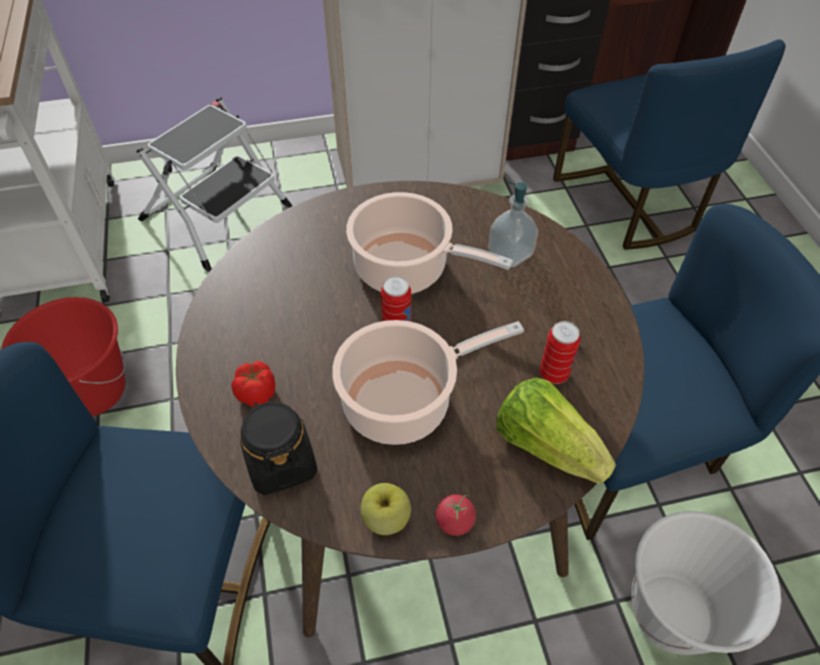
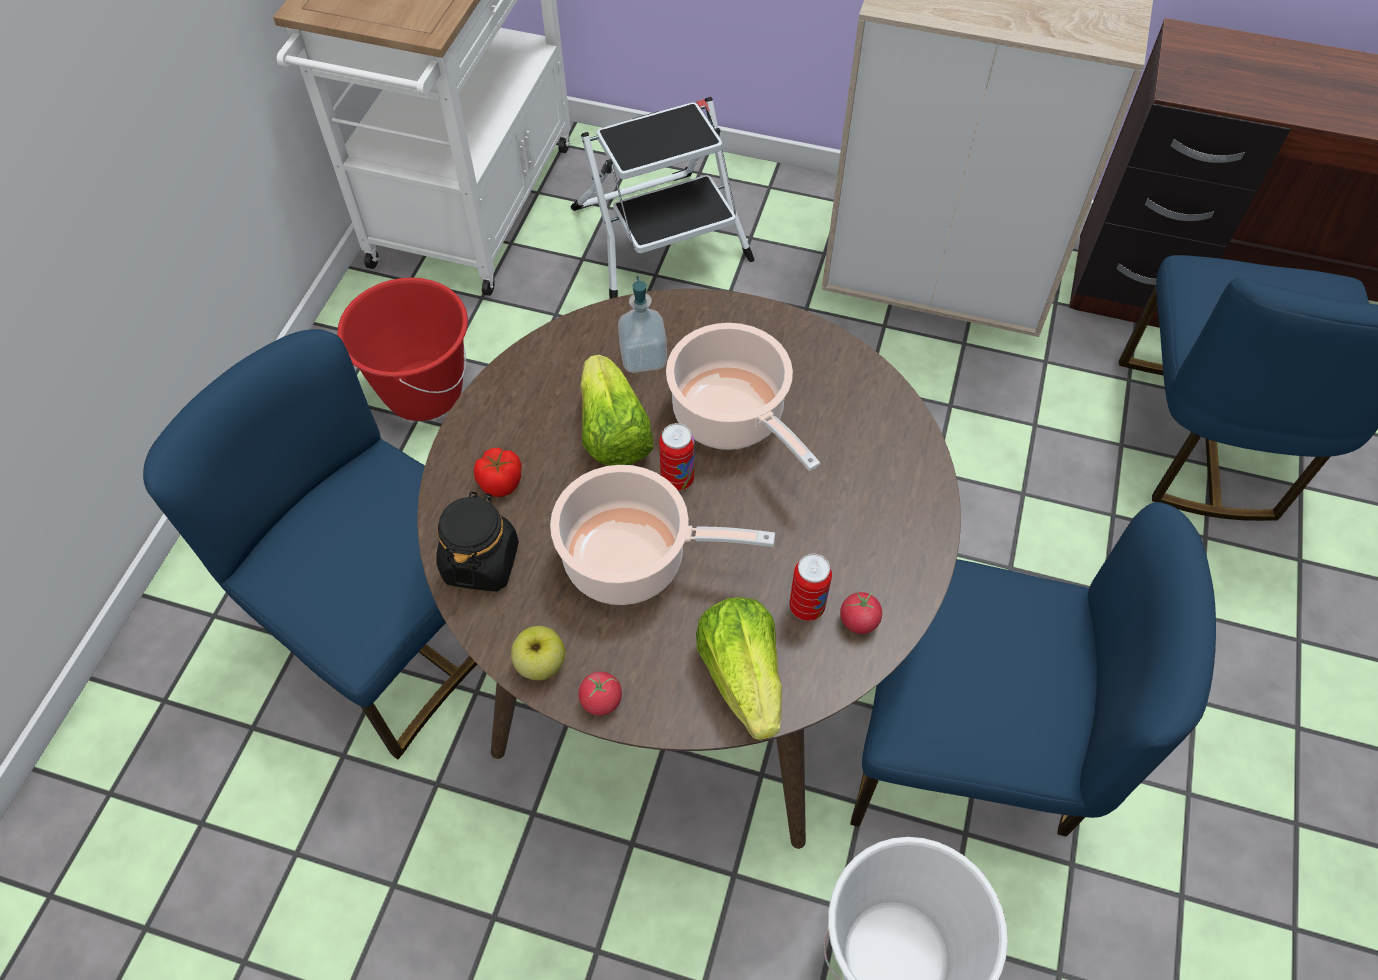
camera: 30 degrees right, 5 degrees up
(324, 317) = (613, 433): none -> lettuce
(510, 253) = (859, 451): soap dispenser -> soap dispenser (643, 357)
(595, 365) = (859, 620): none -> tomato

